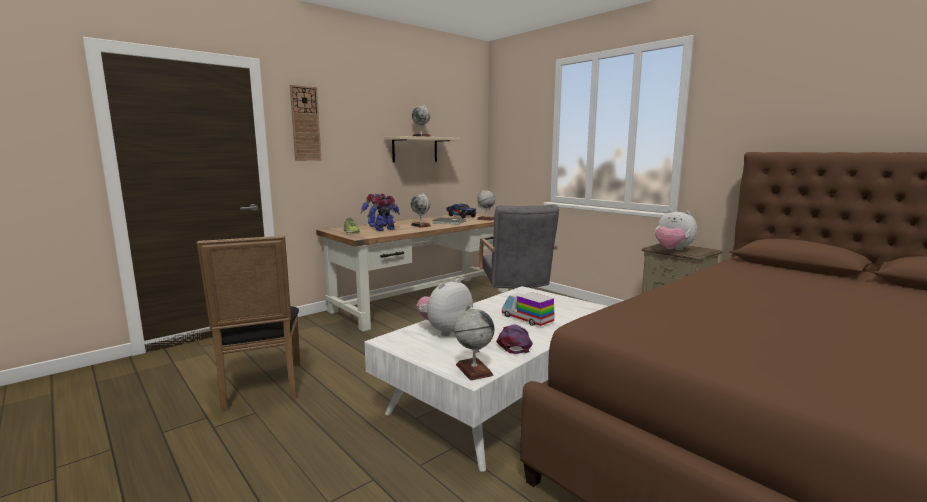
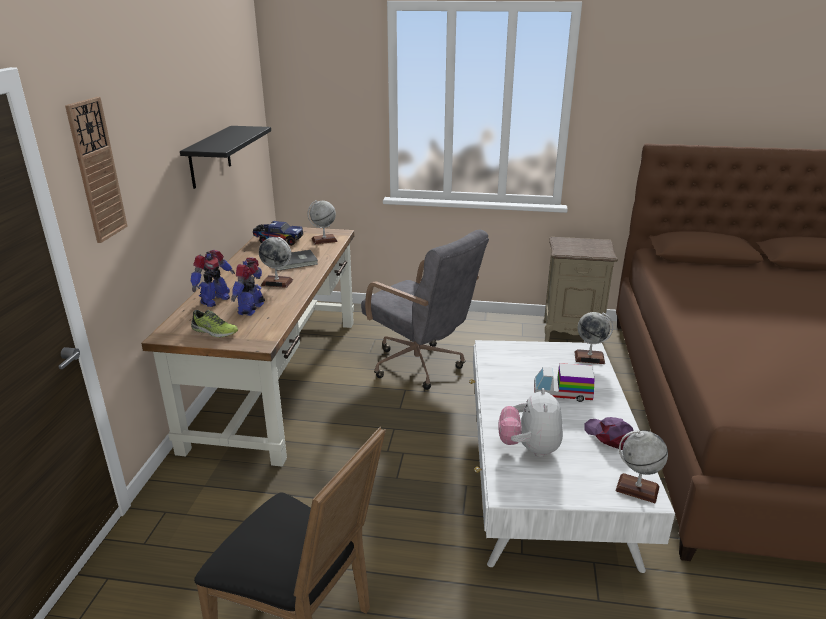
camera: 40 degrees left, 15 degrees up
(415, 149) = (210, 157): beige shelf -> black shelf
(421, 136) = (224, 137): globe -> globe (589, 357)
(672, 250) = (582, 252): plush toy -> none

